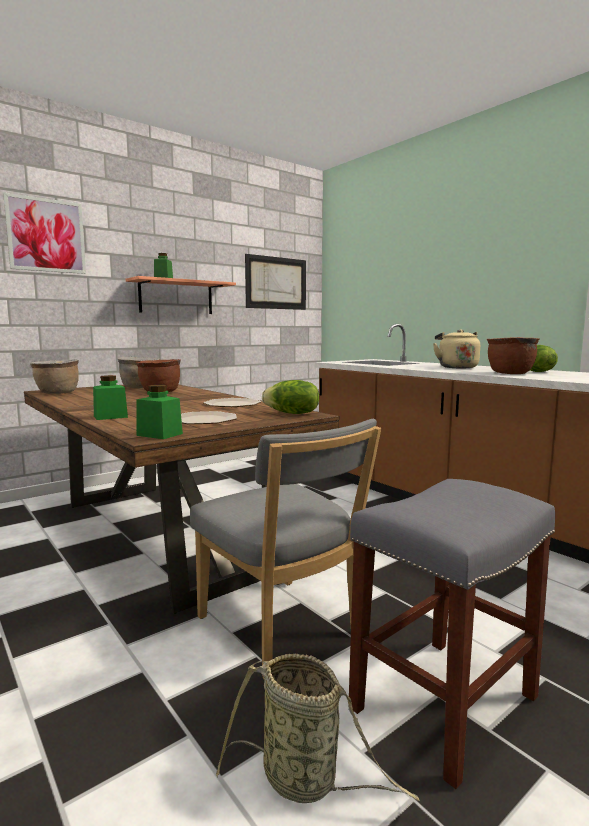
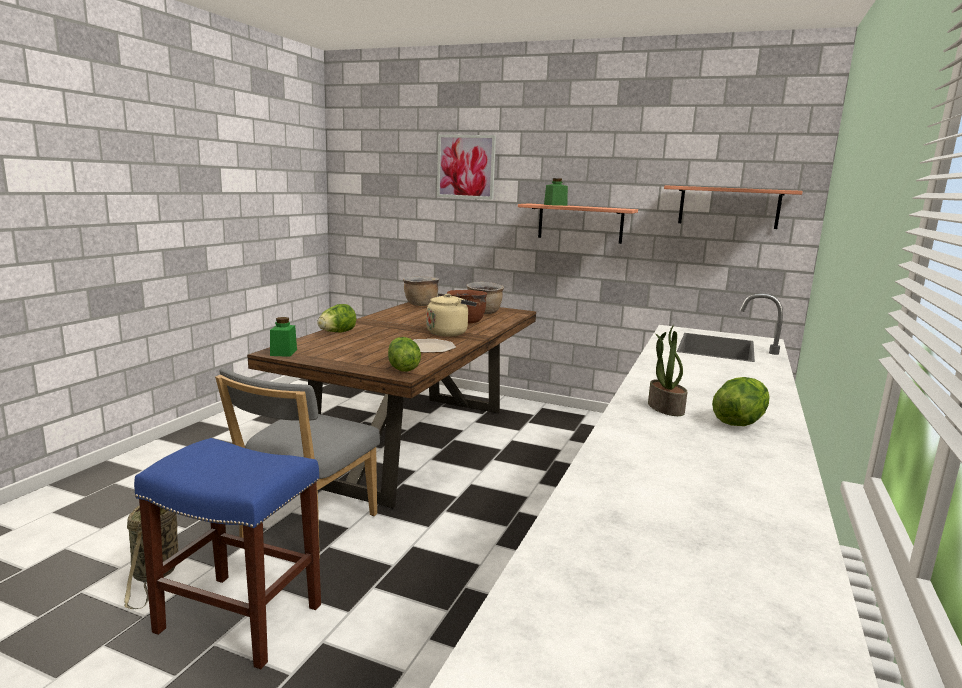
camera: 60 degrees right, 5 degrees up
(110, 417) = (337, 333): green jar -> lettuce
(203, 420) = (346, 352): plate -> none
(276, 283) = (728, 207): picture -> shelf
(444, 700) = (242, 618): grey stool -> blue stool
(456, 367) = (719, 380): beige kettle -> beige kettle (449, 333)
(509, 373) = (664, 408): brown cooking pot -> potted plant

